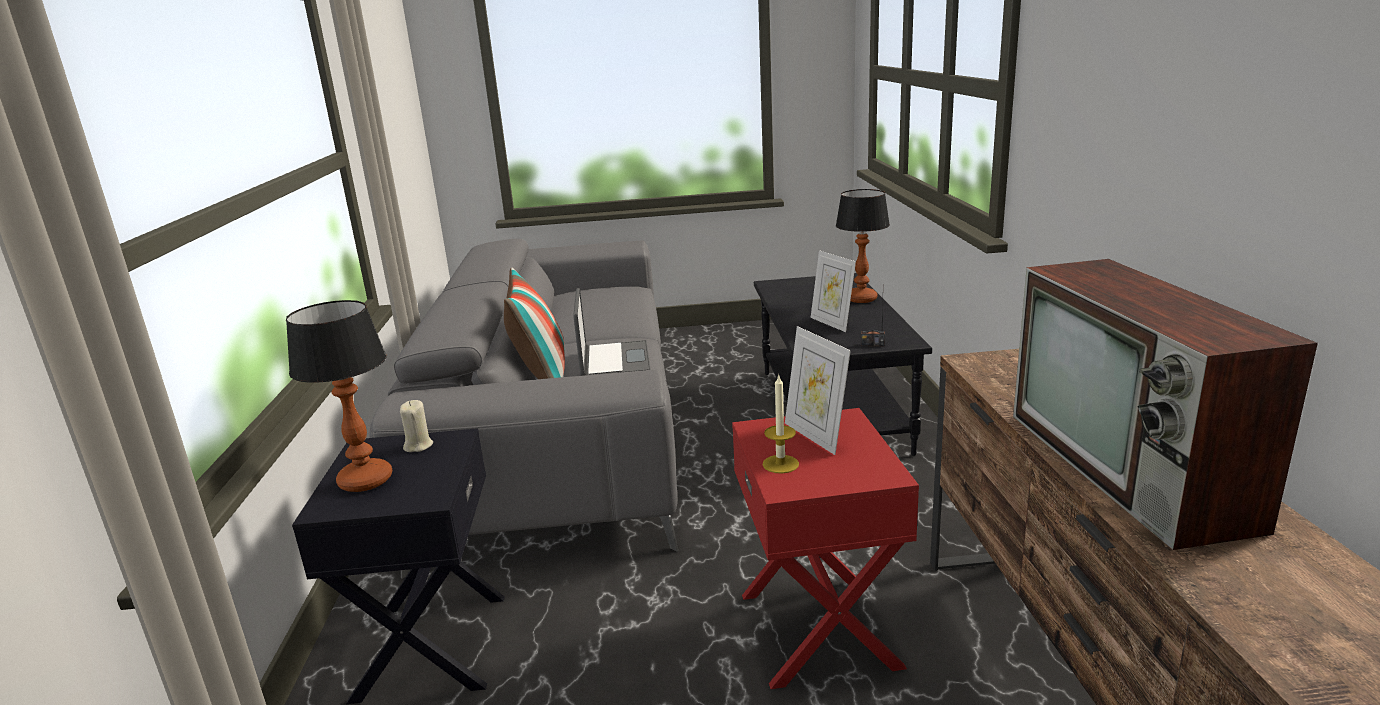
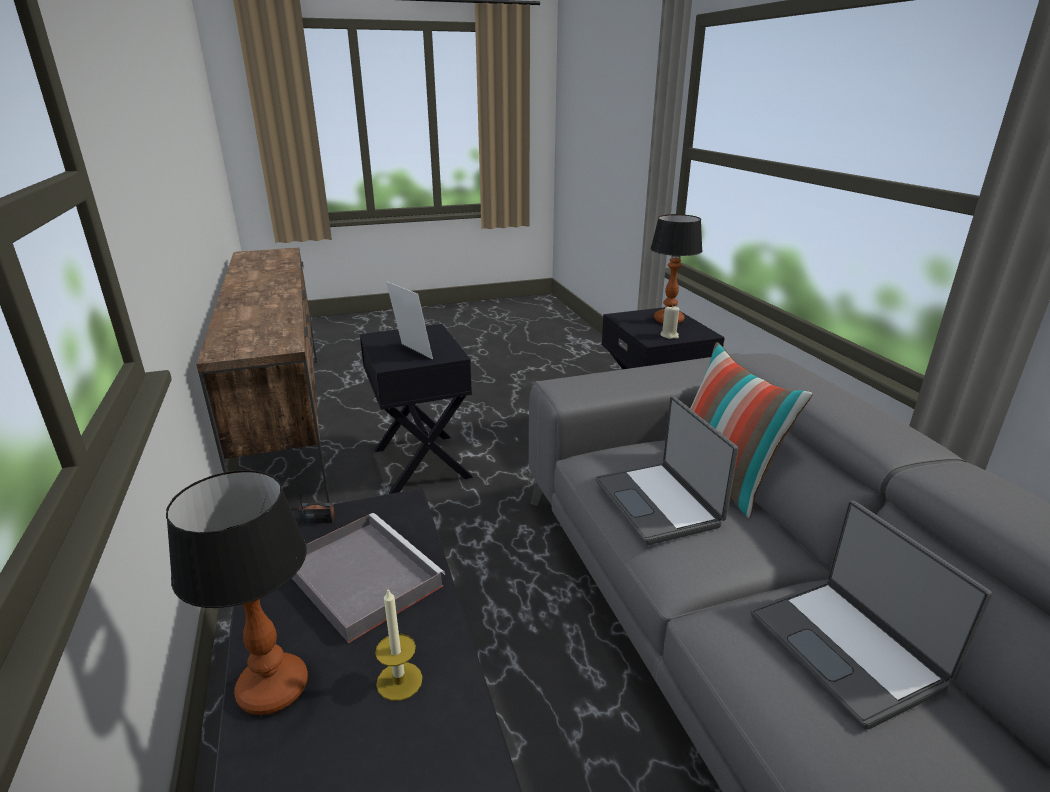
camera: 165 degrees right, 5 degrees up
(585, 315) = (847, 649): none -> laptop
(780, 464) = (435, 338): candle -> candle (399, 681)
(821, 629) = (420, 463): red side table -> black side table
(832, 323) = (360, 576): picture frame -> grey tray
(1130, 470) = (267, 297): television -> none

